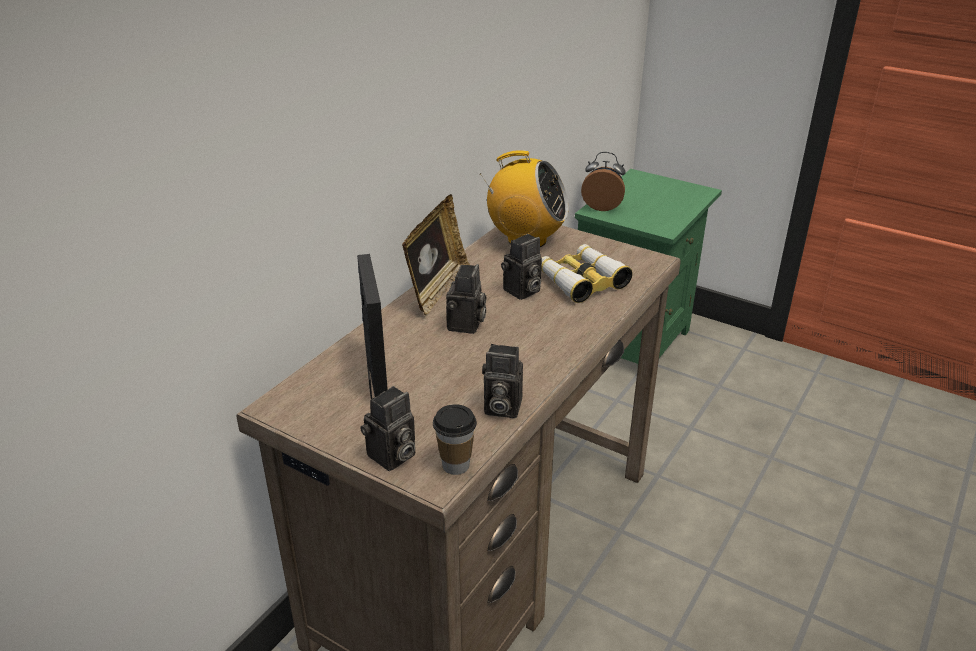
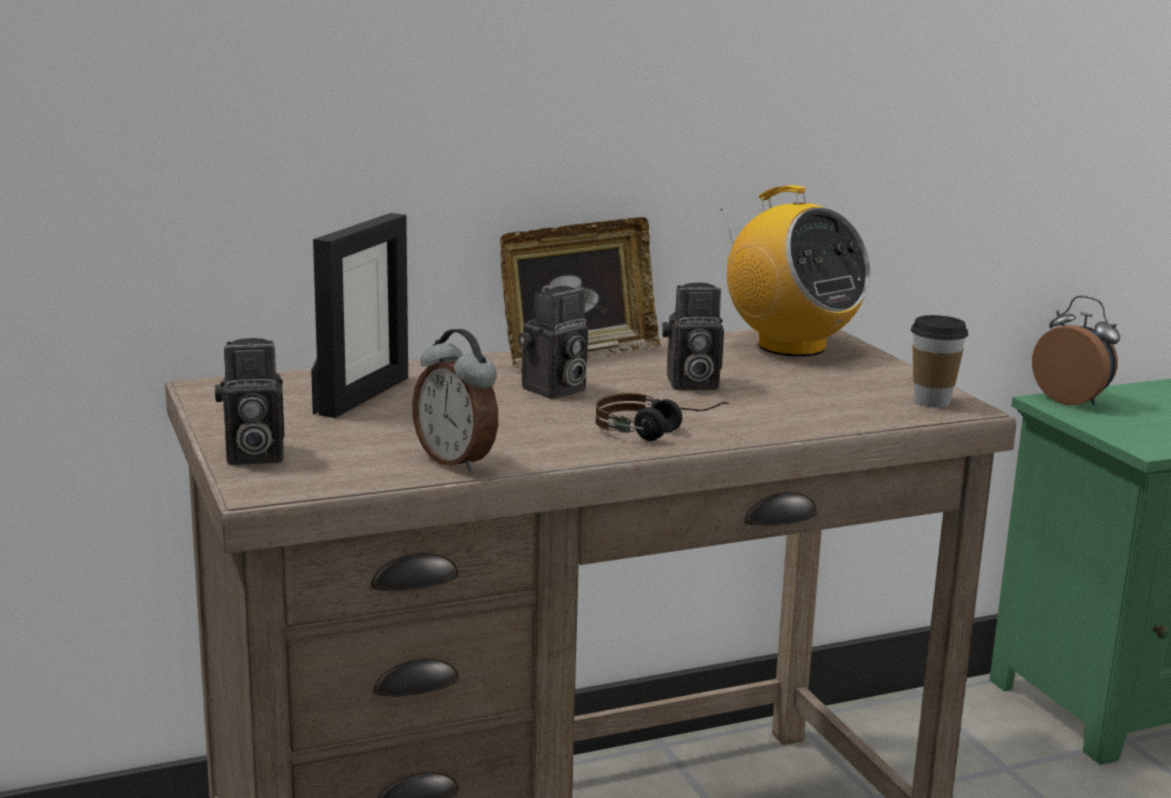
camera: 35 degrees right, 15 degrees down
(455, 465) = (309, 484): cup -> cup (931, 401)
(500, 408) = (457, 461): camera -> alarm clock
(559, 339) = (658, 433): none -> headphones
(581, 281) = (800, 397): binoculars -> none

